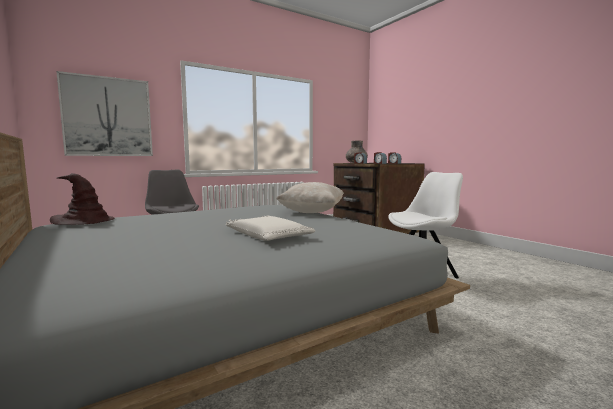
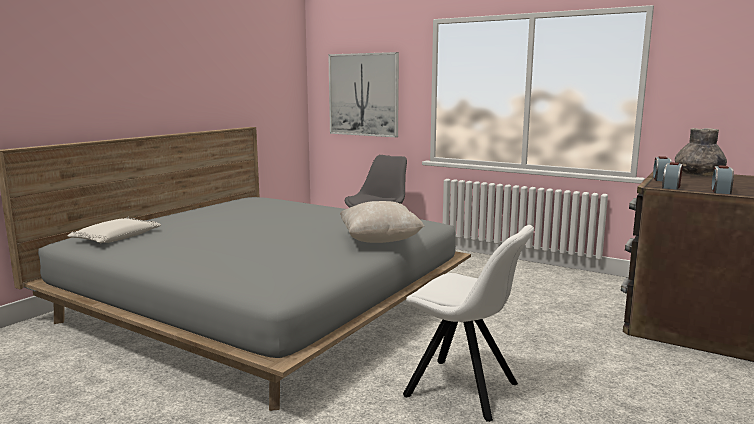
camera: 65 degrees right, 5 degrees up
(84, 221) = (254, 200): brown hat -> none
(268, 234) = (236, 244): white pillow -> white pillow (116, 236)

